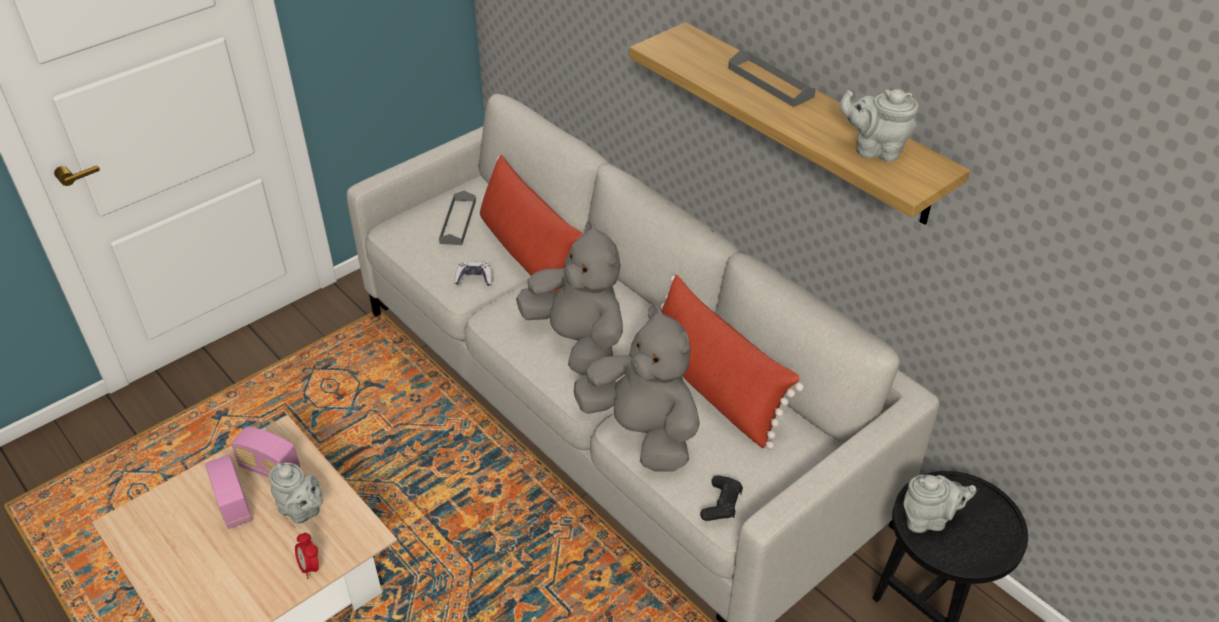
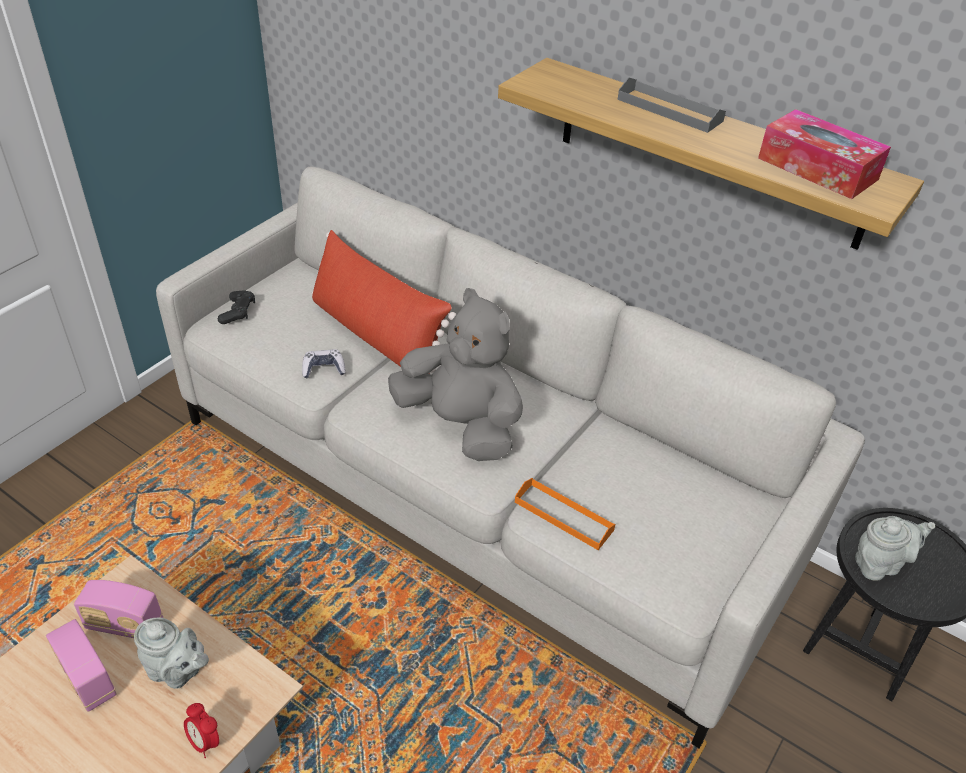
camera: 15 degrees left, 0 degrees up
(458, 222) = (287, 309): grey tray -> none
(642, 432) = (563, 516): grey plush toy -> orange tray
(714, 388) = (621, 455): red pillow -> none
(721, 504) = (677, 584): black game controller -> black game controller (238, 312)
(875, 150) = (817, 169): grey teapot -> tissue box

